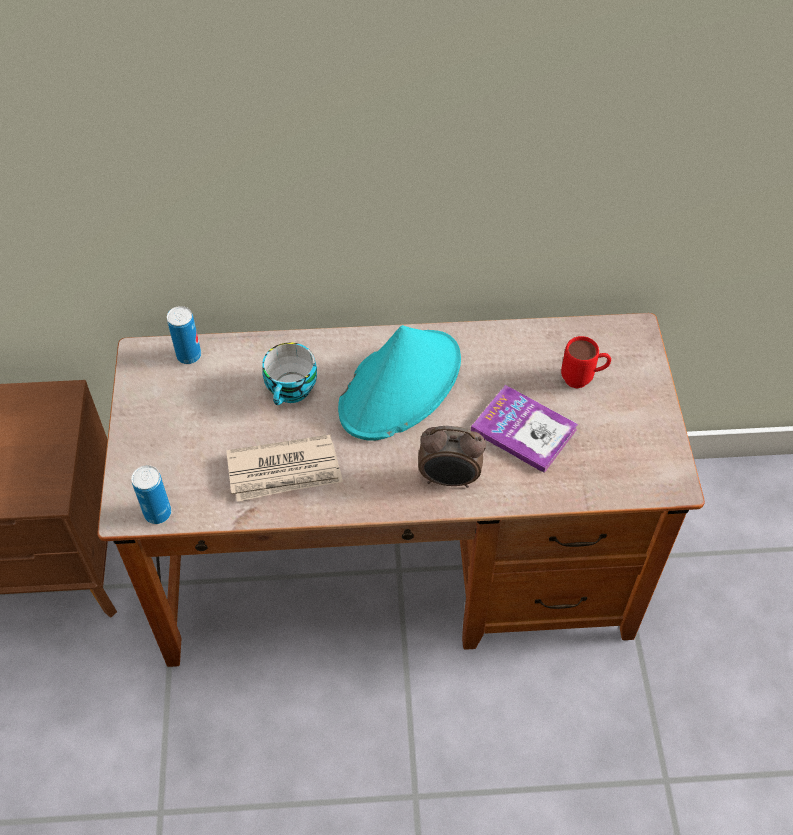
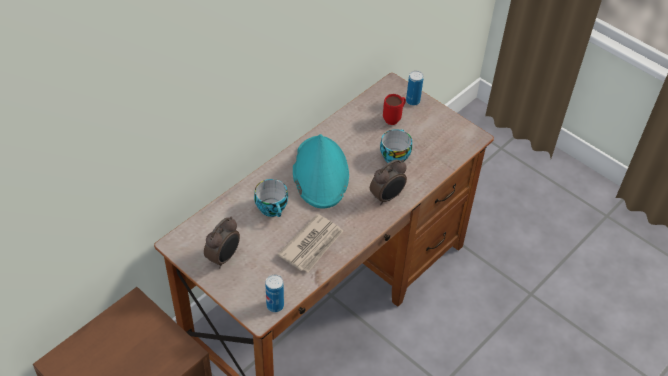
camera: 45 degrees left, 5 degrees down
(171, 410) = (224, 257): none -> alarm clock
(189, 355) = (201, 227): can -> can (413, 101)
(523, 430) = (394, 155): book -> cup

